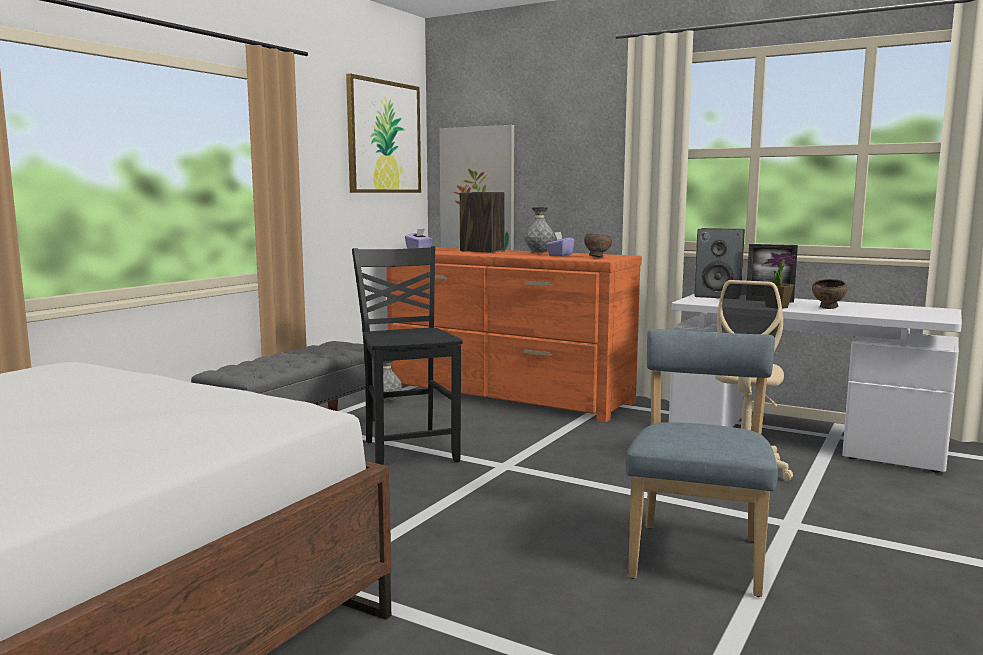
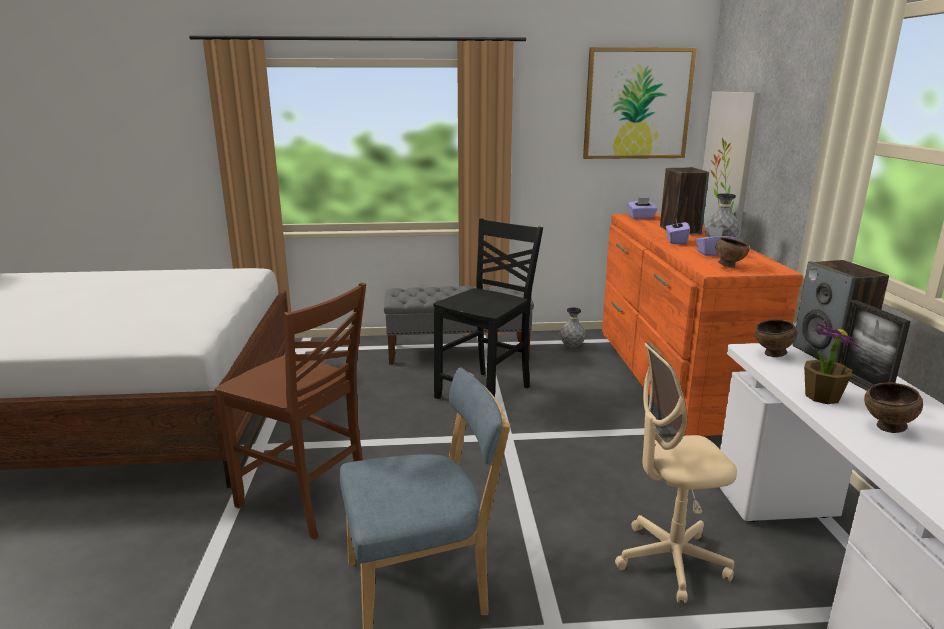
camera: 55 degrees right, 10 degrees up
(487, 577) = (306, 501): none -> brown chair
(510, 254) = (676, 241): none -> purple tissue box
(703, 301) = (772, 355): none -> brown bowl

